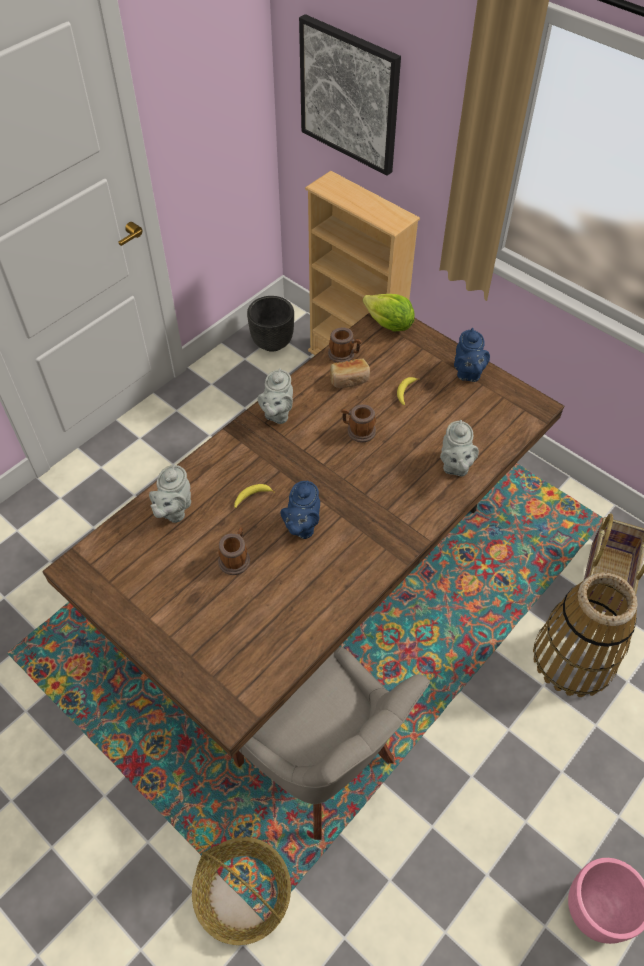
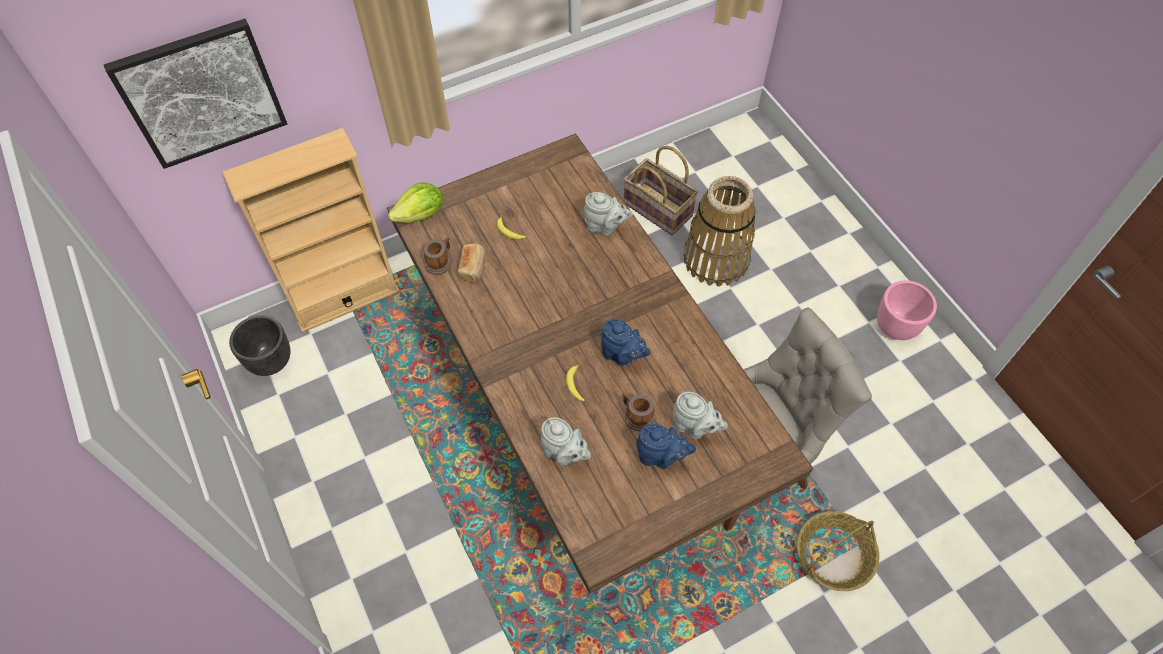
camera: 70 degrees left, 5 degrees up
(277, 413) = (486, 337): grey teapot -> grey teapot (694, 427)
(358, 431) = (536, 281): mug -> none
(467, 373) = (510, 181): blue teapot -> blue teapot (660, 456)

